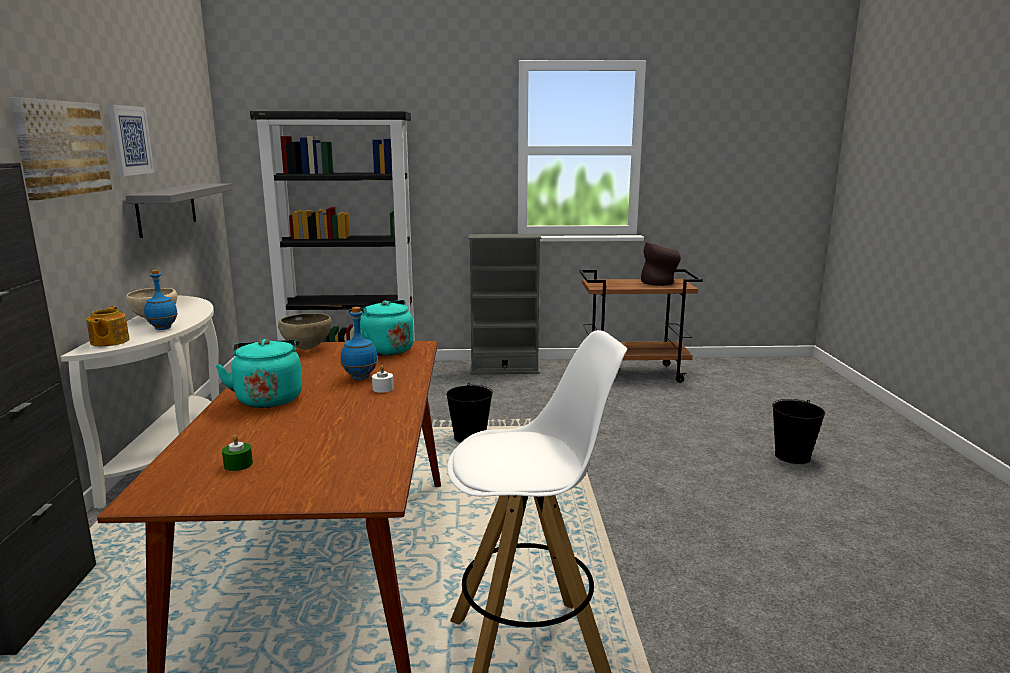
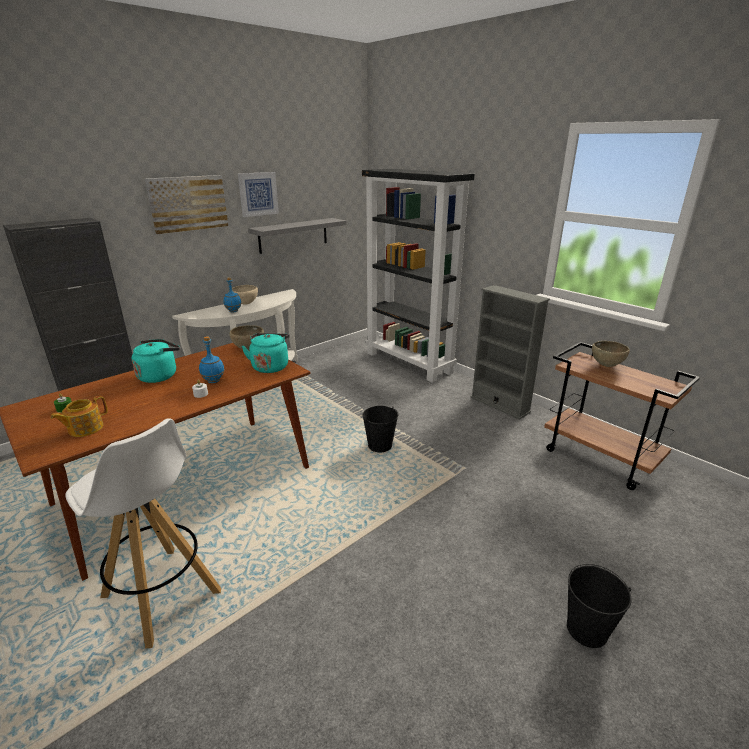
camera: 50 degrees right, 10 degrees up
(109, 342) = (200, 313): teapot -> teapot (85, 428)
(618, 281) = (606, 365): none -> brown bowl
(660, 282) = (647, 382): brown vase -> none

